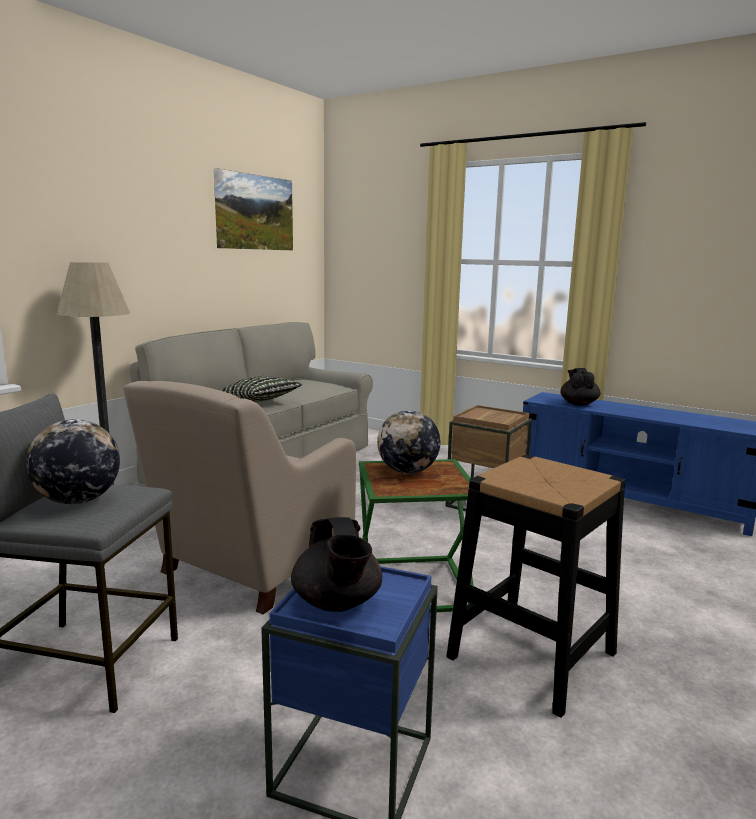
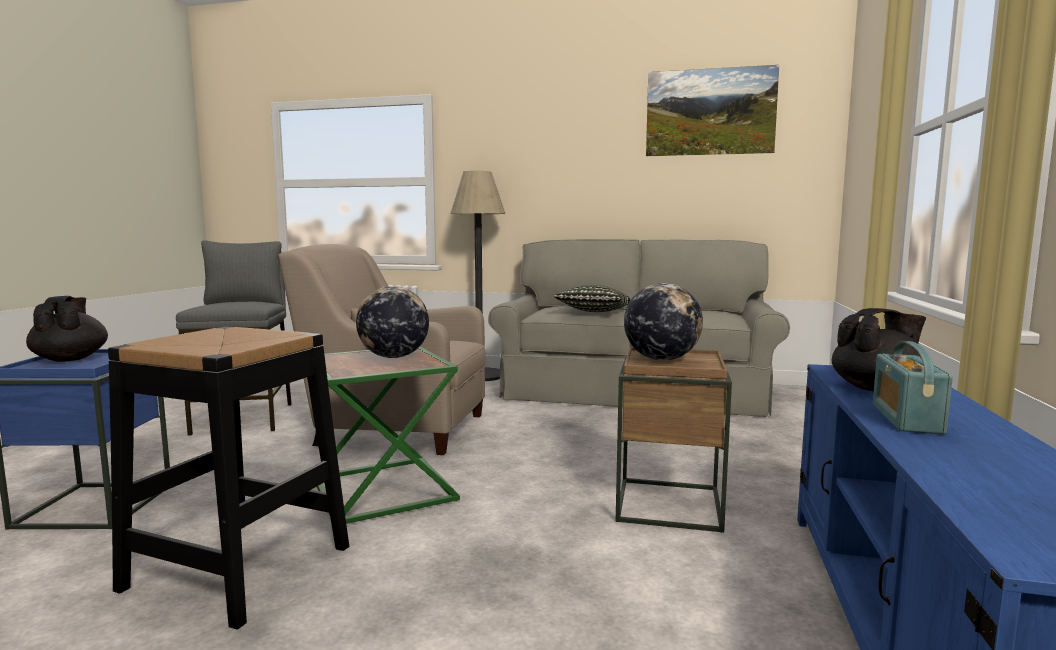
camera: 70 degrees right, 5 degrees down
(78, 501) = (231, 303): globe -> globe (661, 359)
(337, 603) = (70, 359): black teapot -> black teapot turned 105 degrees clockwise
(627, 411) = (906, 418): none -> radio

